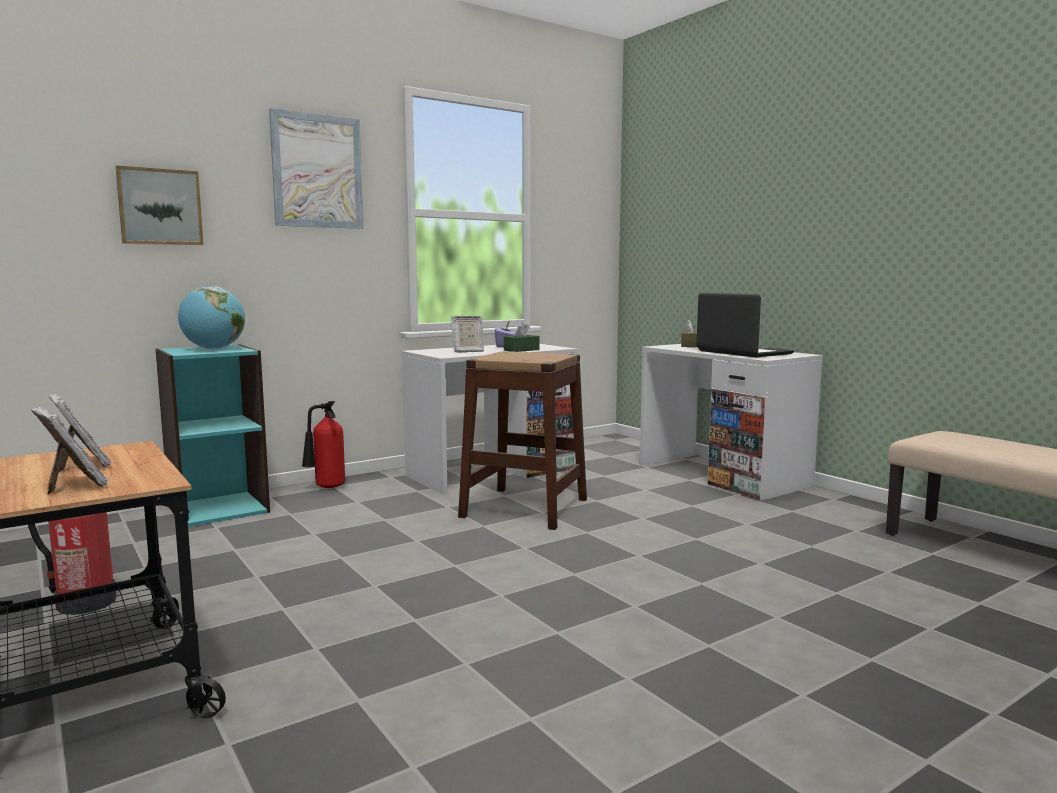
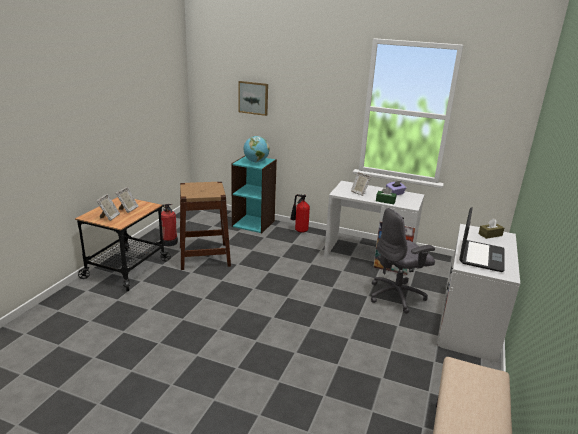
camera: 55 degrees right, 15 degrees up
(317, 171) = (320, 84): picture -> none
(525, 508) = (333, 281): brown stool -> brown stool (204, 256)
(619, 487) = (397, 296): none -> grey office chair

